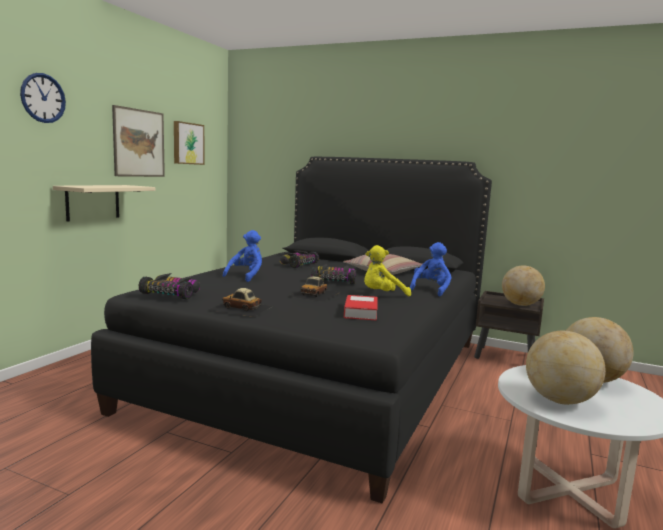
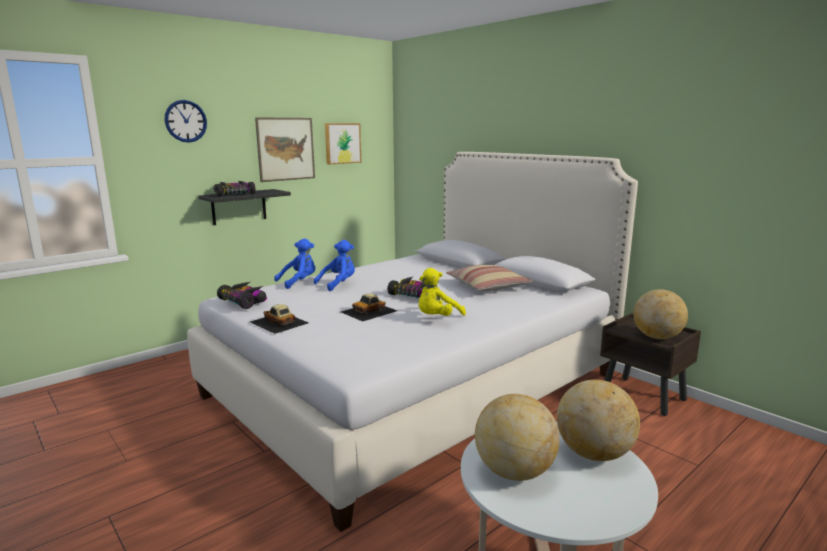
camera: 25 degrees right, 5 degrees up
(93, 202) = (239, 207): beige shelf -> black shelf
(298, 264) = (411, 271): toy car -> toy car (233, 194)
(322, 372) = (414, 384): black bed -> white bed
(360, 312) = (381, 338): book -> none
(382, 295) = (437, 318): yellow plush toy -> yellow plush toy turned 45 degrees counterclockwise
(431, 290) = (504, 315): blue plush toy -> blue plush toy (299, 282)

